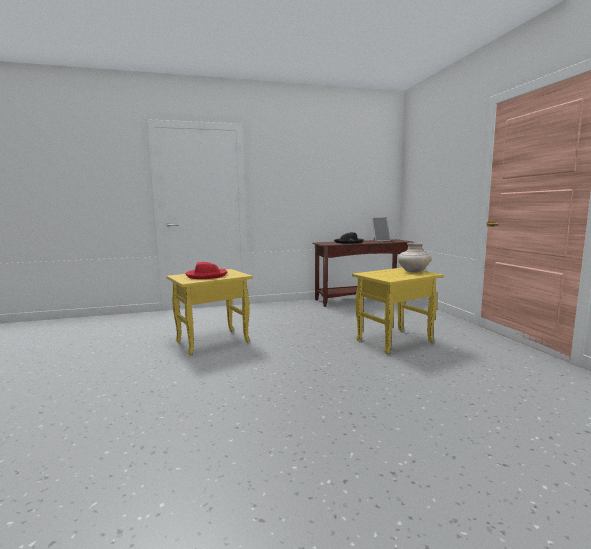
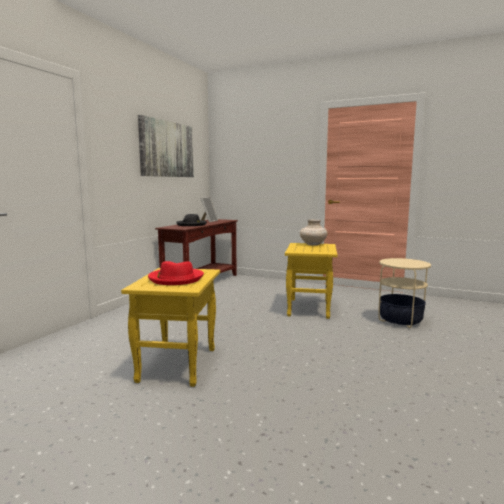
camera: 50 degrees left, 0 degrees up
(335, 173) = (167, 149): none -> picture
(460, 383) = (400, 321): none -> beige side table

